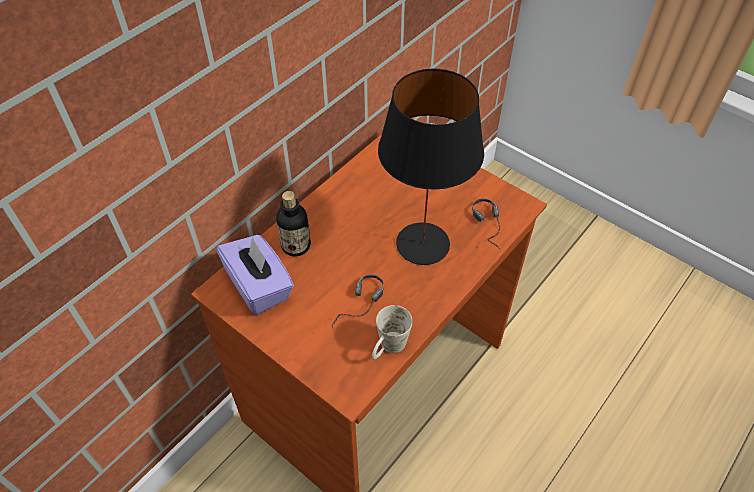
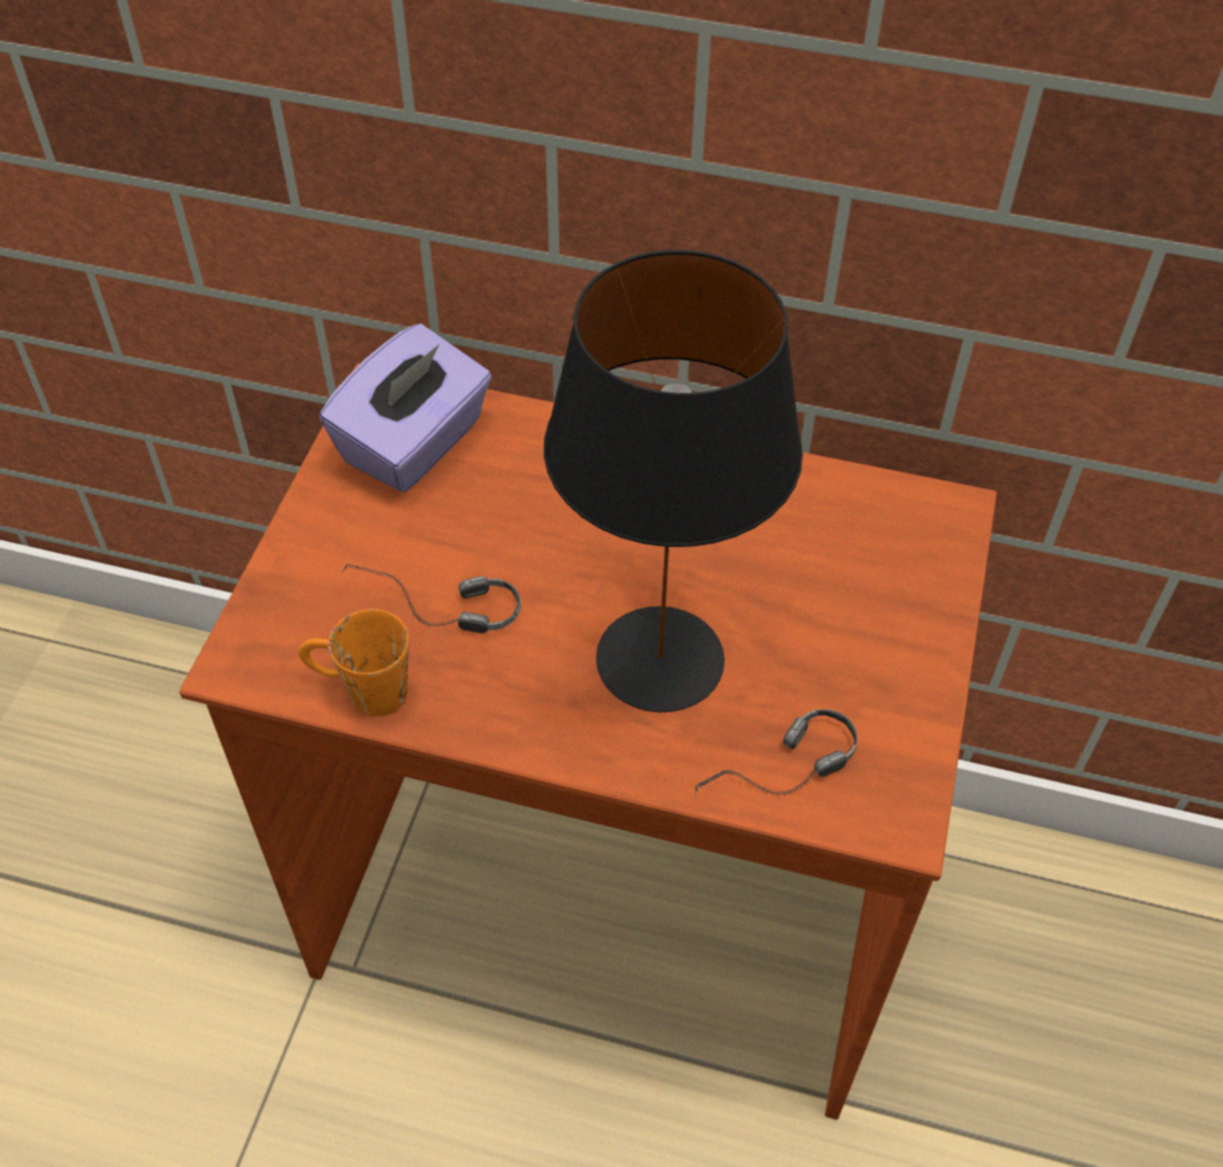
camera: 65 degrees right, 0 degrees up
(296, 246) = (537, 457): bottle -> none
(388, 348) = (360, 691): white mug -> orange mug

